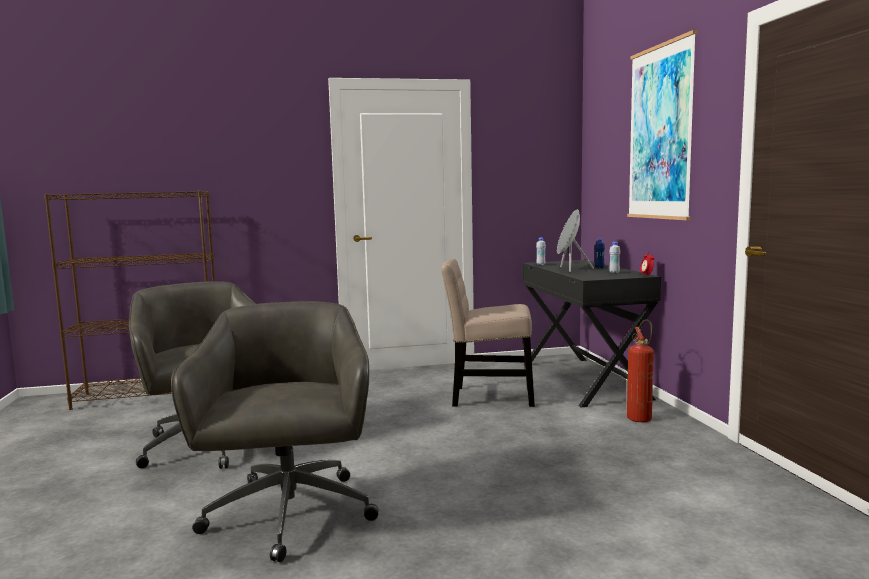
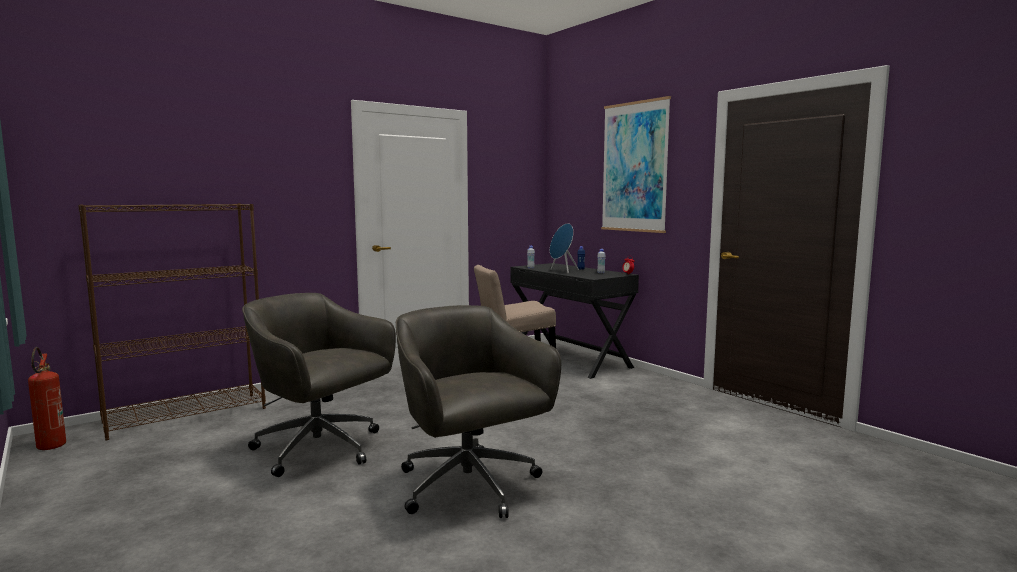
camera: 25 degrees left, 0 degrees up
(570, 269) = (562, 271): grey speaker -> blue speaker
(641, 421) = (640, 382): fire extinguisher -> fire extinguisher (50, 448)

